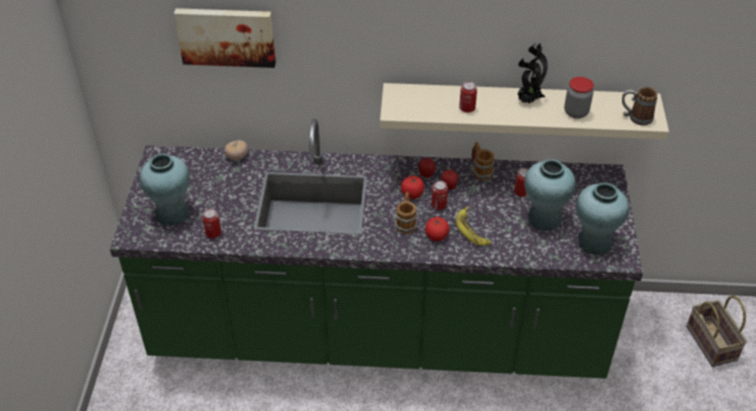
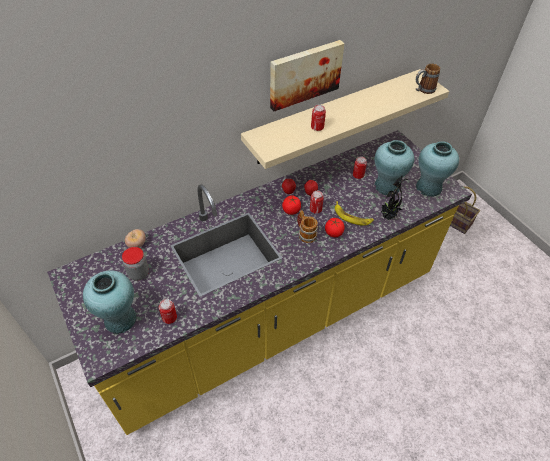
camera: 35 degrees left, 5 degrees up
(226, 36) = (102, 142): picture -> picture (304, 74)
(378, 333) = (272, 318): green counter -> yellow counter
(480, 170) = (320, 172): mug -> none
(528, 101) = (350, 105): potted plant -> potted plant (388, 216)
(576, 112) = (386, 101): jar -> jar (138, 273)

